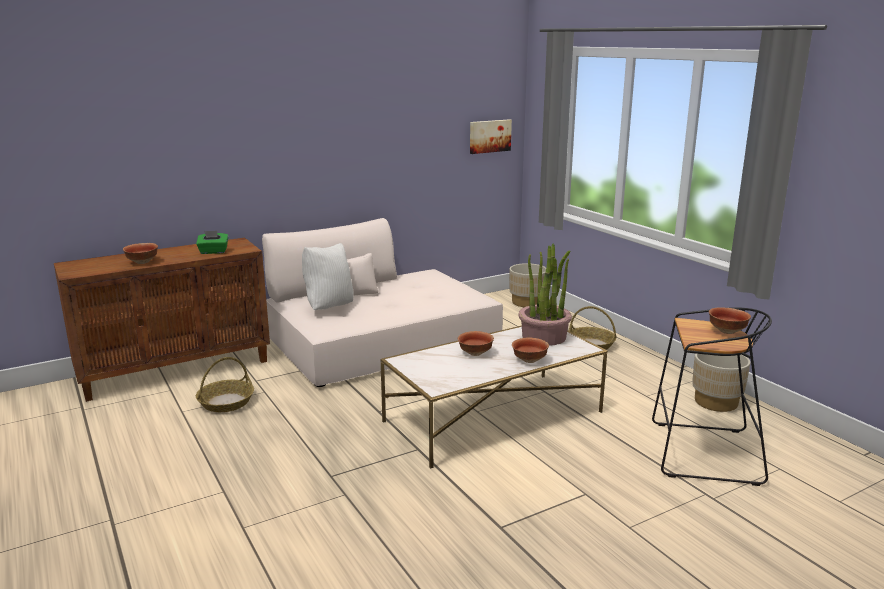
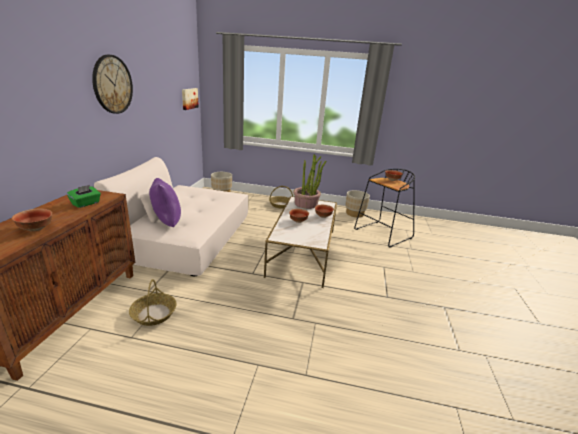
camera: 50 degrees left, 5 degrees up
(317, 117) = (112, 84): none -> wall clock
(328, 307) = (166, 223): white pillow -> purple pillow

